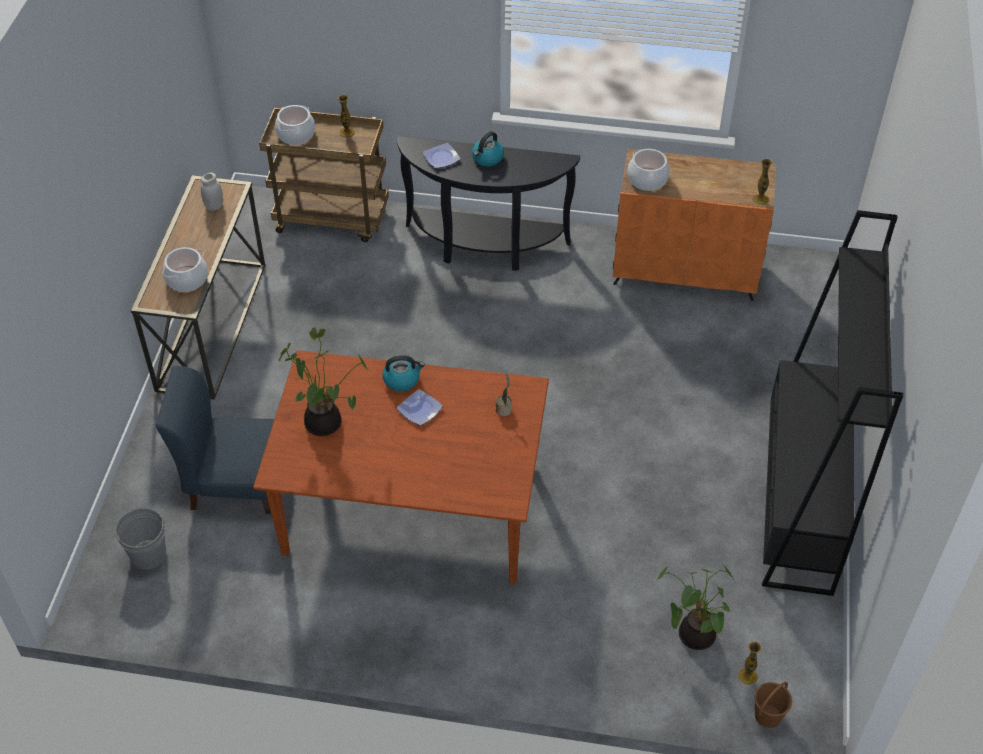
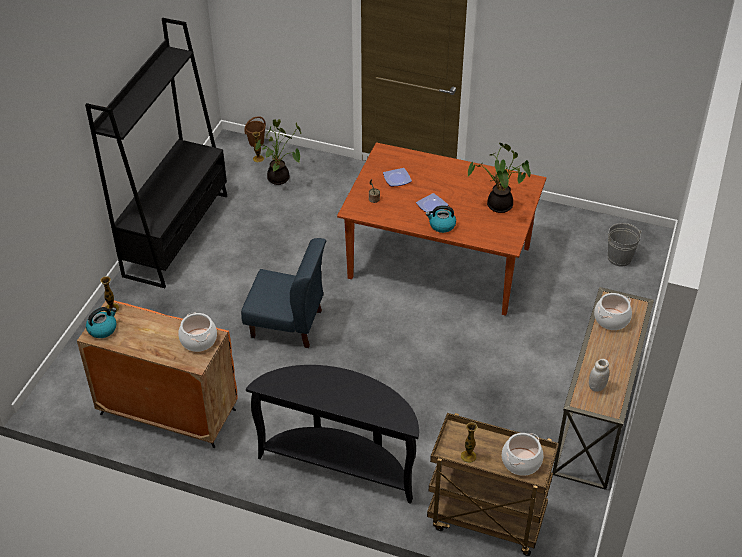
camera: 170 degrees left, 5 degrees down
(235, 482) = (564, 294): blue chair -> blue chair (287, 324)
(441, 157) = (378, 403): plate -> plate (397, 179)
(487, 158) = (334, 396): kettle -> kettle (102, 329)

